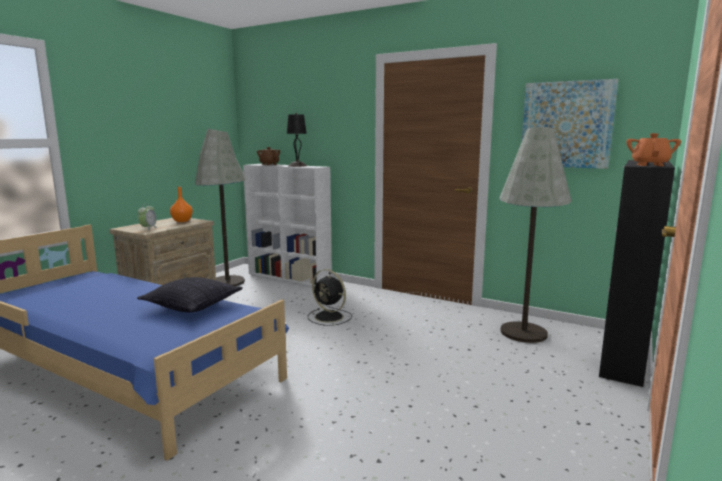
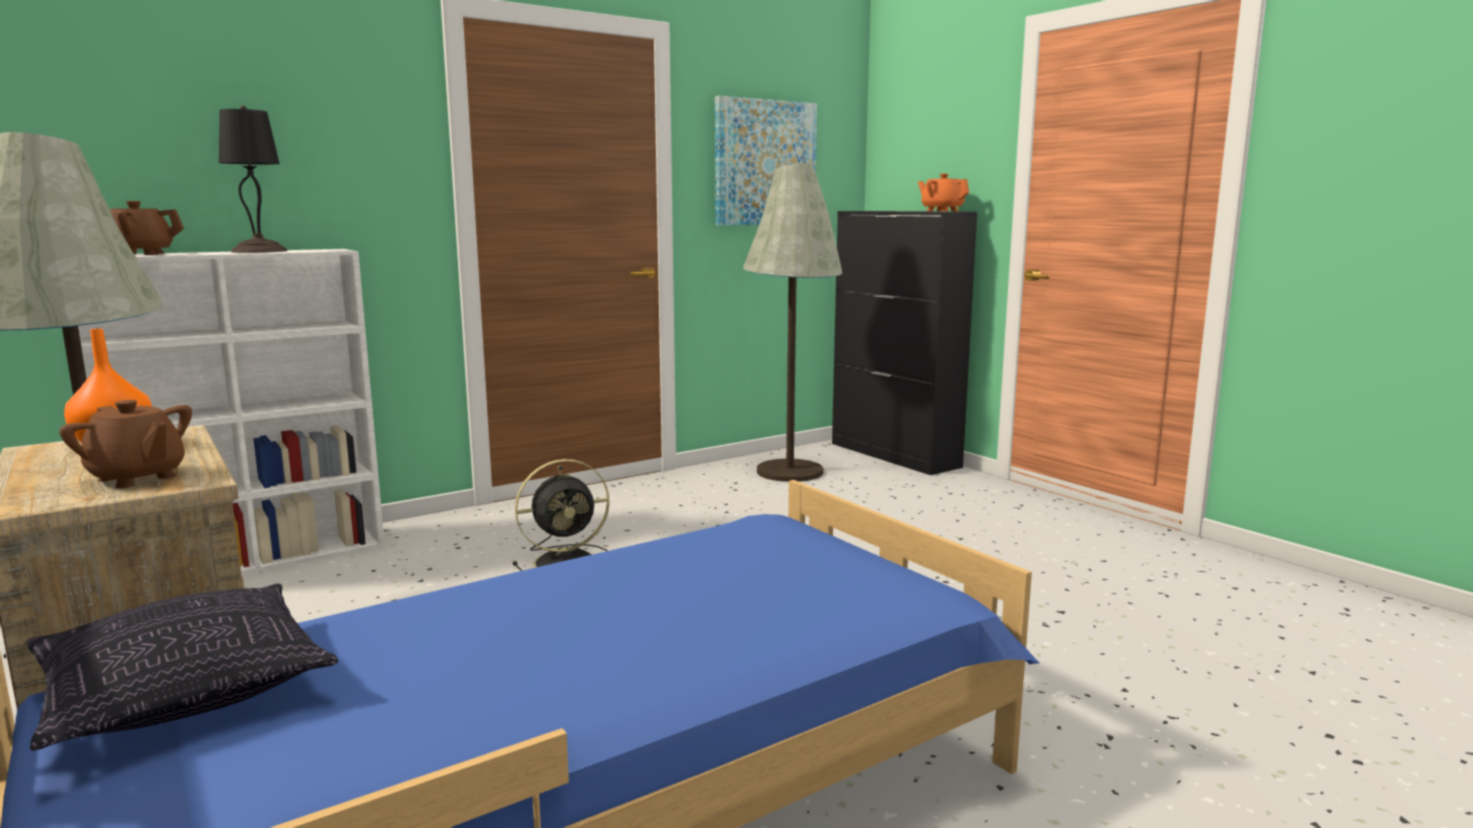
camera: 65 degrees left, 0 degrees up
(148, 228) = (137, 478): alarm clock -> brown teapot
(193, 305) = (685, 559): pillow -> pillow (185, 692)

